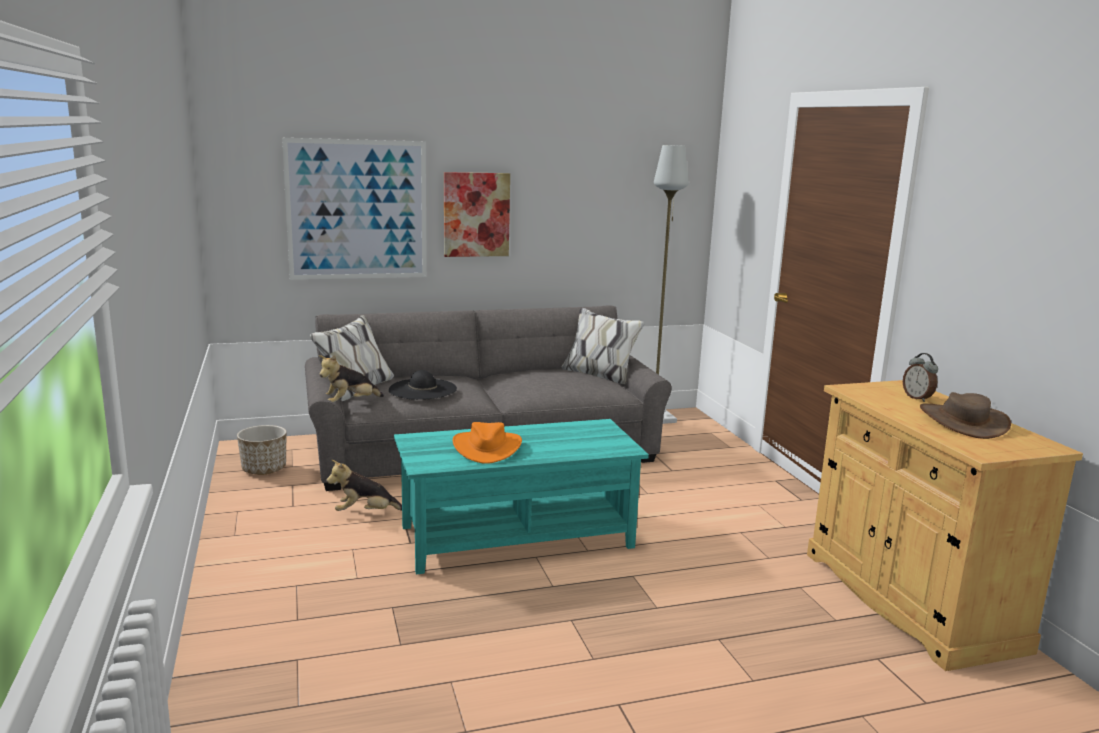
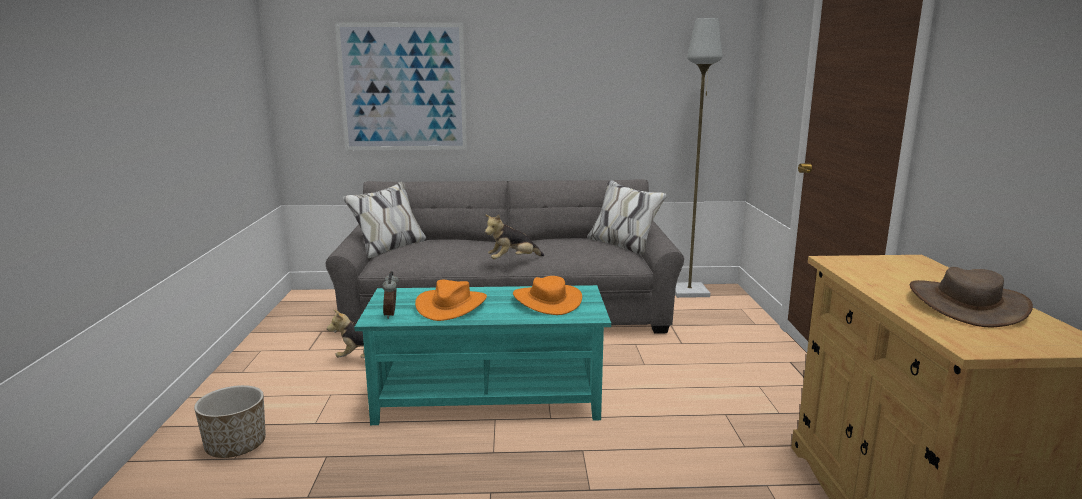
camera: 15 degrees right, 0 degrees up
(264, 469) = (309, 316): planter -> planter (236, 446)
(350, 403) = (368, 260): plush toy -> plush toy (512, 261)
(423, 389) = (441, 250): black hat -> none
(476, 214) = (512, 91): picture -> none
(575, 437) = (547, 301): none -> orange hat
(917, 398) = (920, 275): alarm clock -> alarm clock (392, 314)

